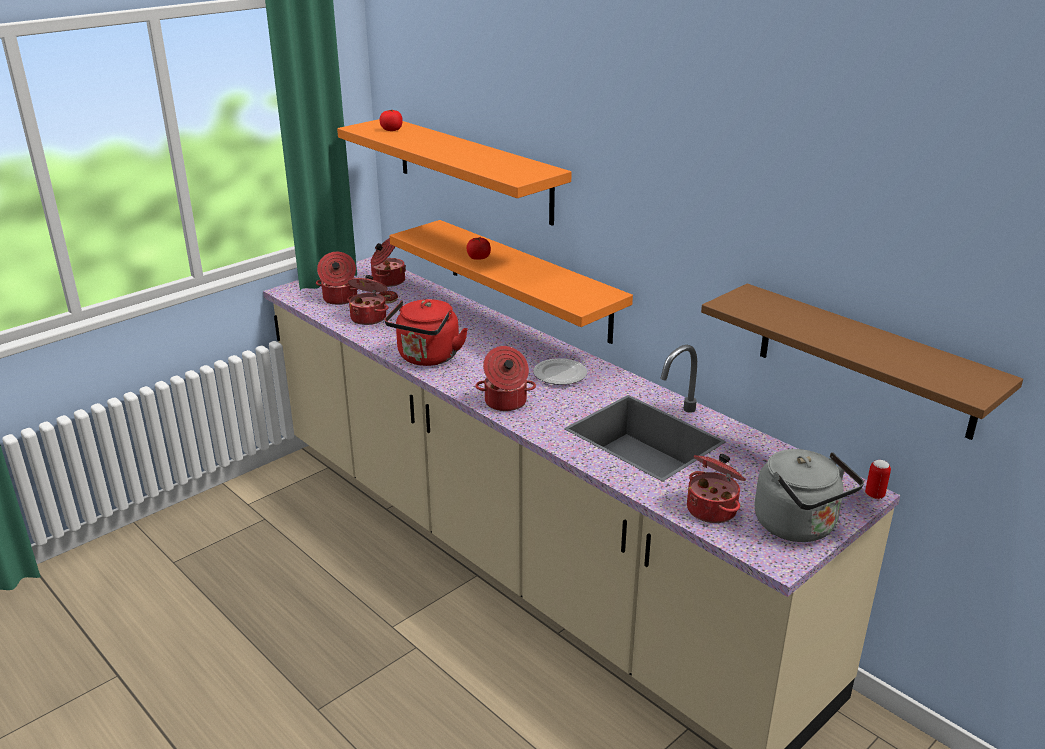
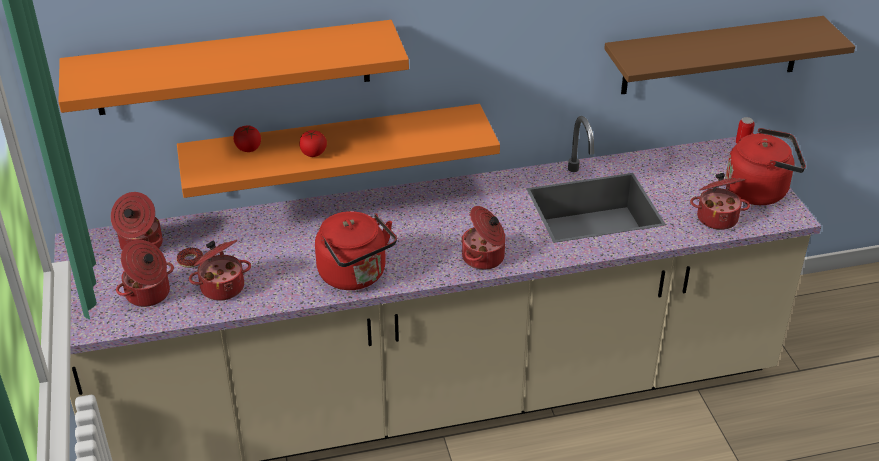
camera: 60 degrees left, 10 degrees up
(391, 130) = (121, 70): tomato -> tomato (248, 148)
(560, 375) = (461, 209): plate -> none
(799, 527) = (759, 191): grey kettle -> red kettle

